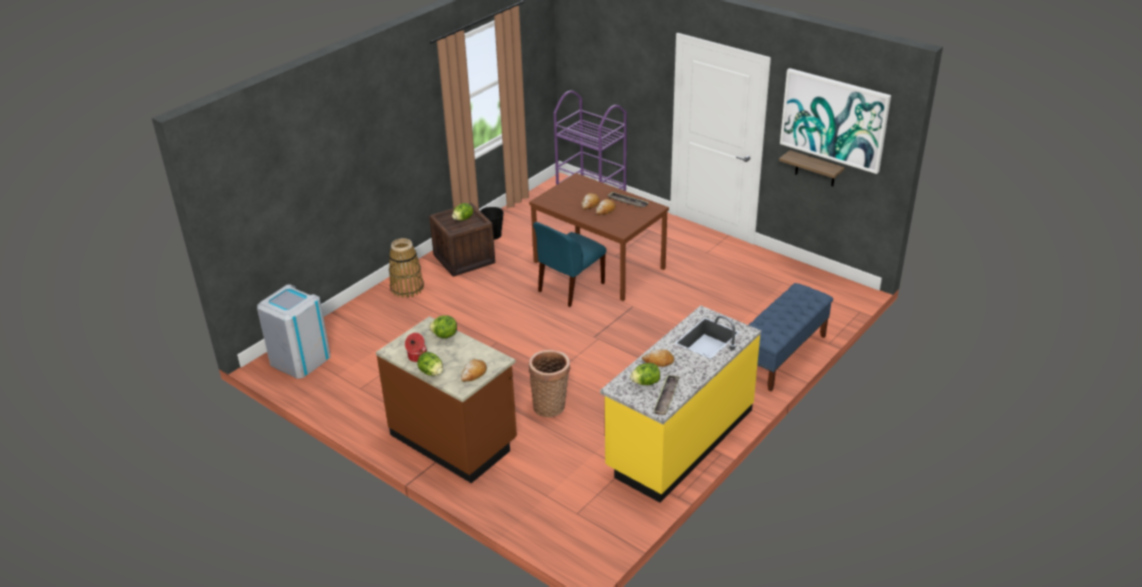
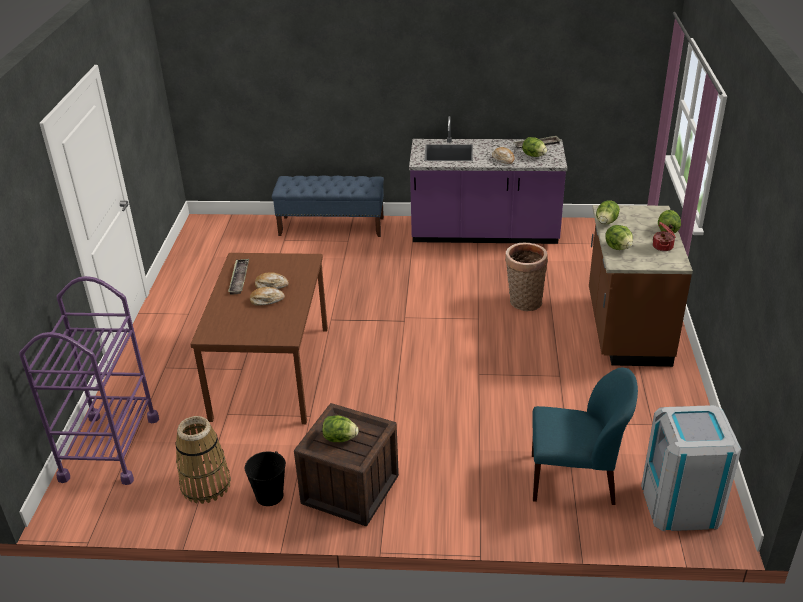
camera: 125 degrees left, 0 degrees up
(407, 288) = (461, 503): basket -> basket (205, 485)
(473, 374) = (637, 213): bread -> none
(482, 350) = (606, 222): none -> lettuce
(570, 288) = (335, 372): blue chair -> blue chair (574, 479)
(679, 439) = (484, 234): yellow counter -> purple counter
(815, 169) = (145, 150): shelf -> none
(834, 119) = (137, 83): picture -> none

